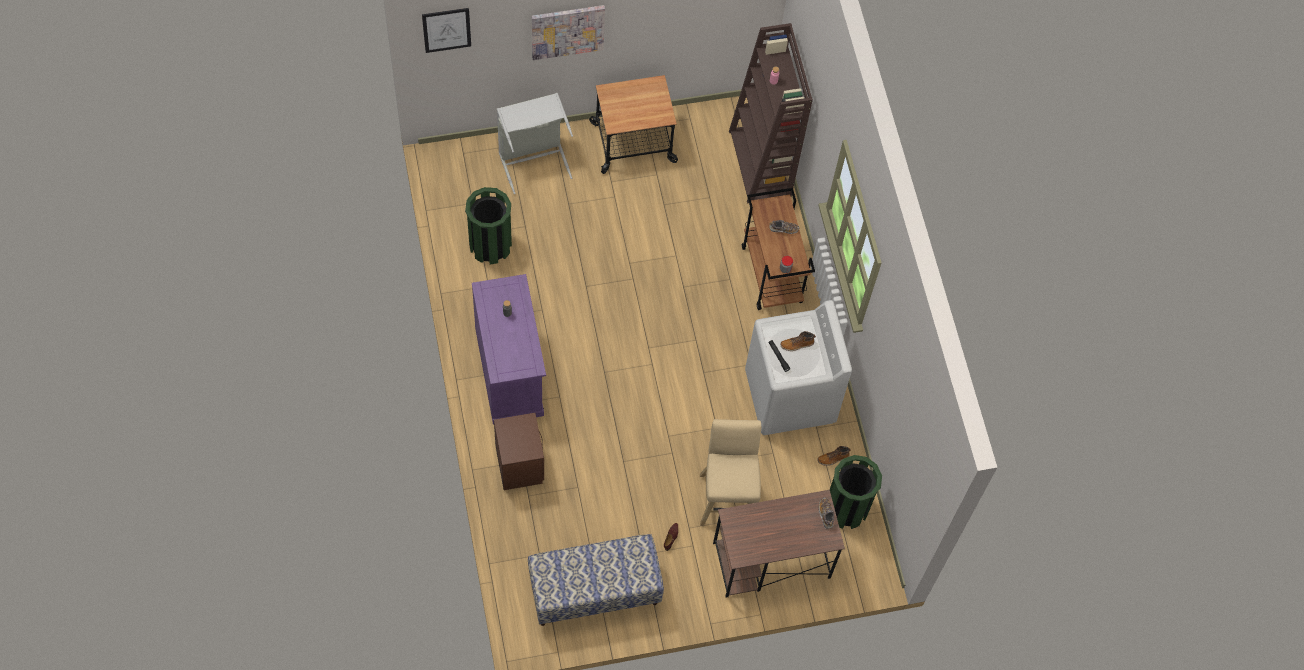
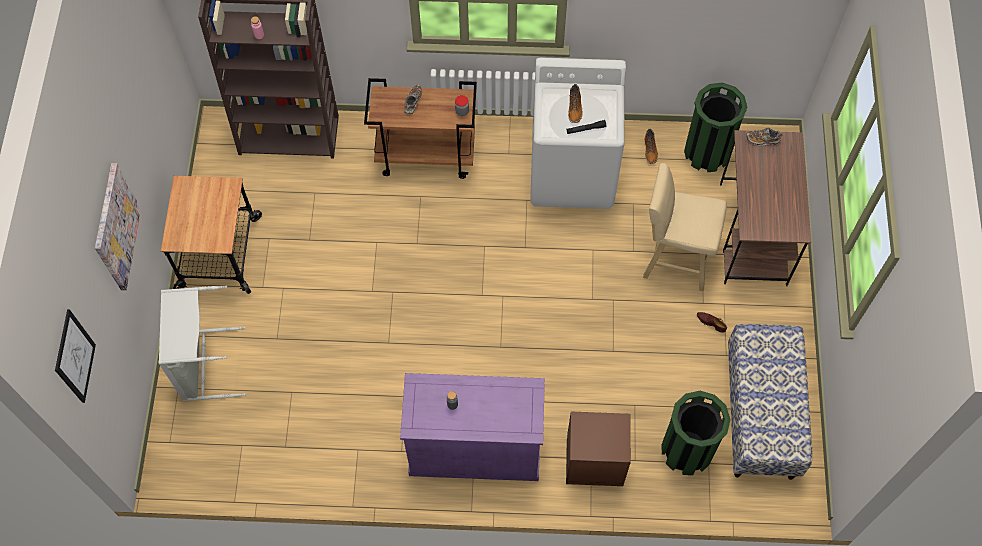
camera: 70 degrees left, 0 degrees up
(490, 245) = (305, 436): green trash can -> green trash can (686, 450)

